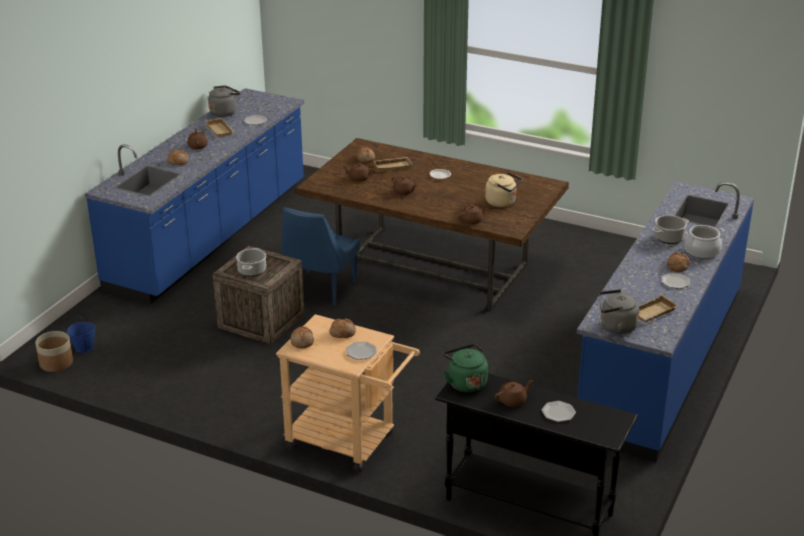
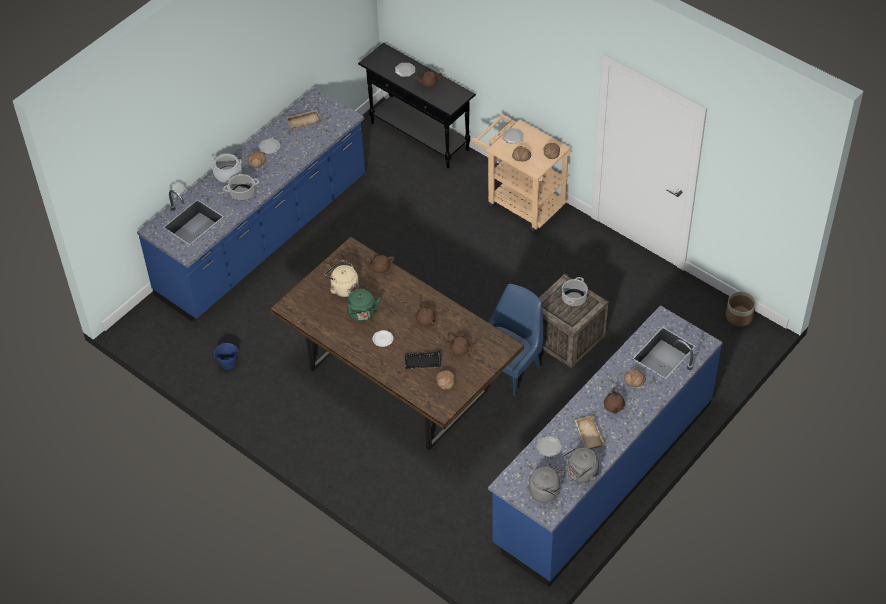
camera: 165 degrees left, 20 degrees up
(84, 347) = (717, 331): blue bucket -> blue bucket (228, 363)
(393, 166) = (422, 363): beige tray -> black tray
(465, 382) = (452, 100): green kettle -> green kettle (362, 314)
(615, 327) = (337, 113): grey kettle -> grey kettle (546, 492)

